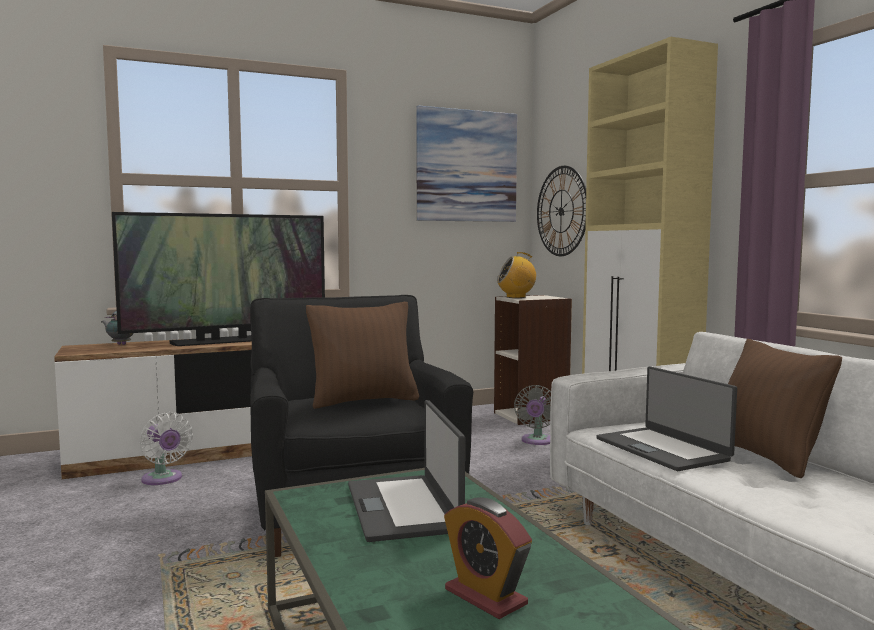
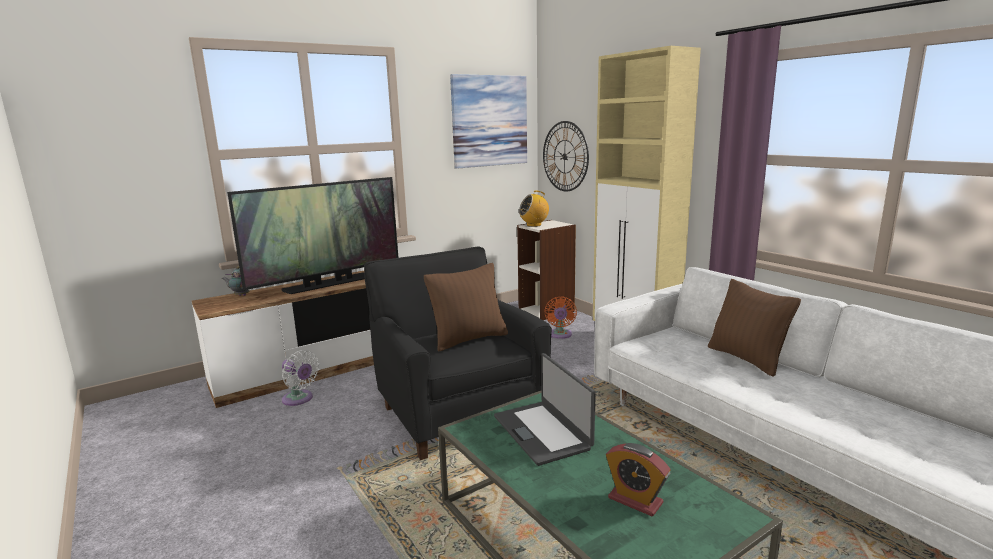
camera: 10 degrees left, 10 degrees up
(536, 441) = (560, 335): grey fan -> orange fan
(663, 449) = (681, 359): laptop -> none

